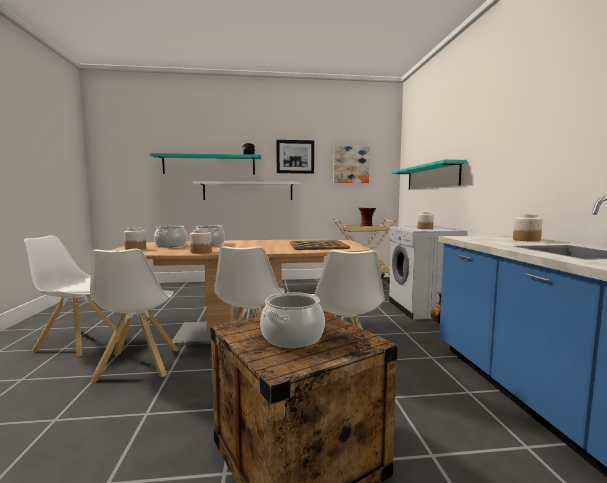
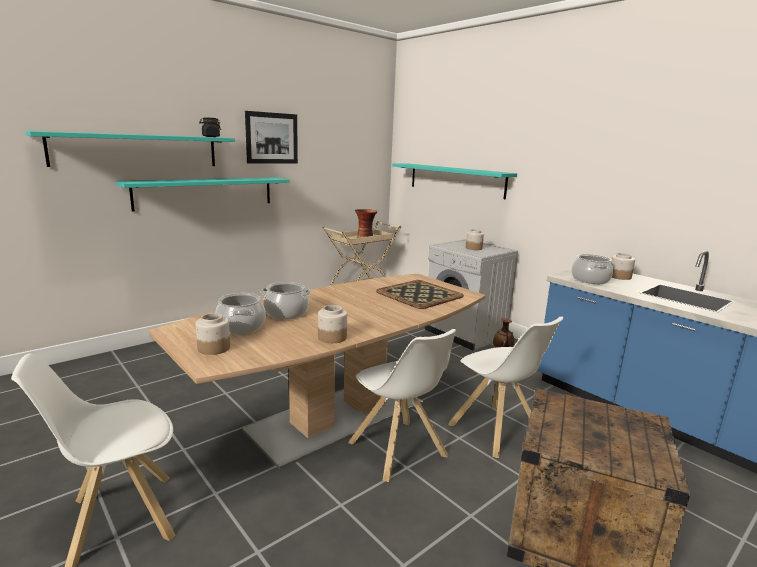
camera: 35 degrees left, 10 degrees up
(137, 365) = (287, 515): white chair -> none
(248, 191) = (205, 192): white shelf -> turquoise shelf
(293, 337) = (605, 436): cooking pot -> cooking pot (590, 280)
(351, 165) = (341, 150): picture -> none

